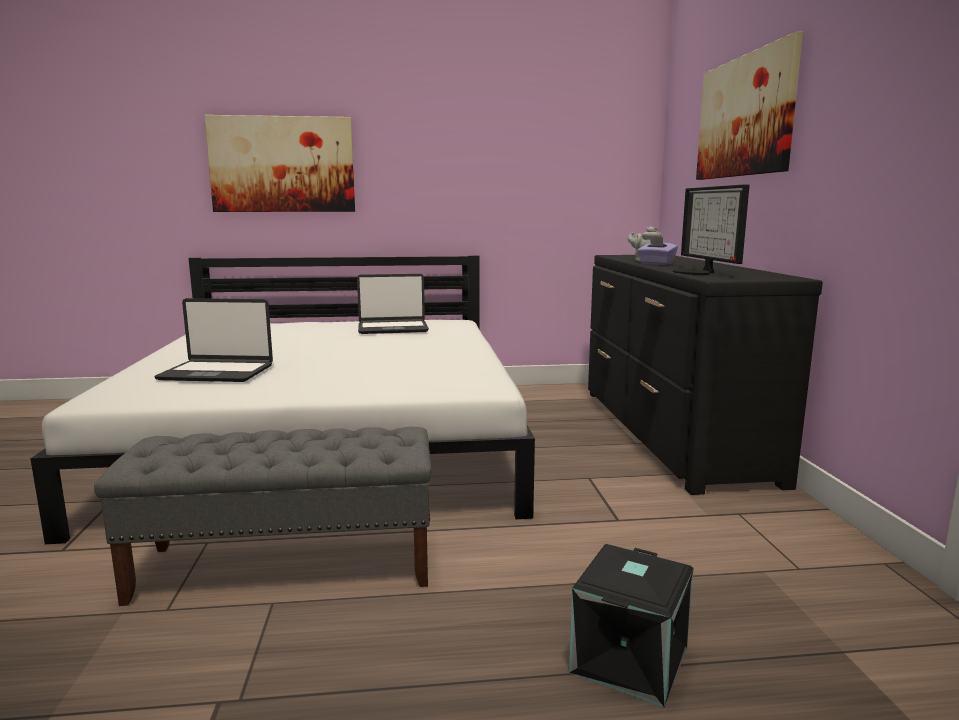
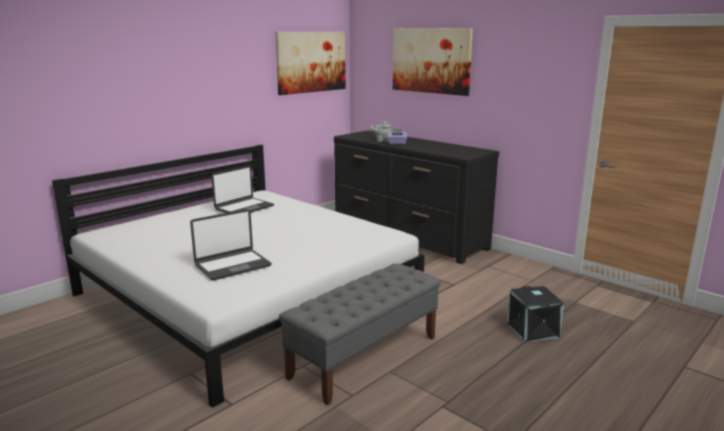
camera: 40 degrees left, 5 degrees up
(282, 164) = (121, 92): picture -> picture (311, 62)
(697, 272) = (440, 151): monitor -> none

